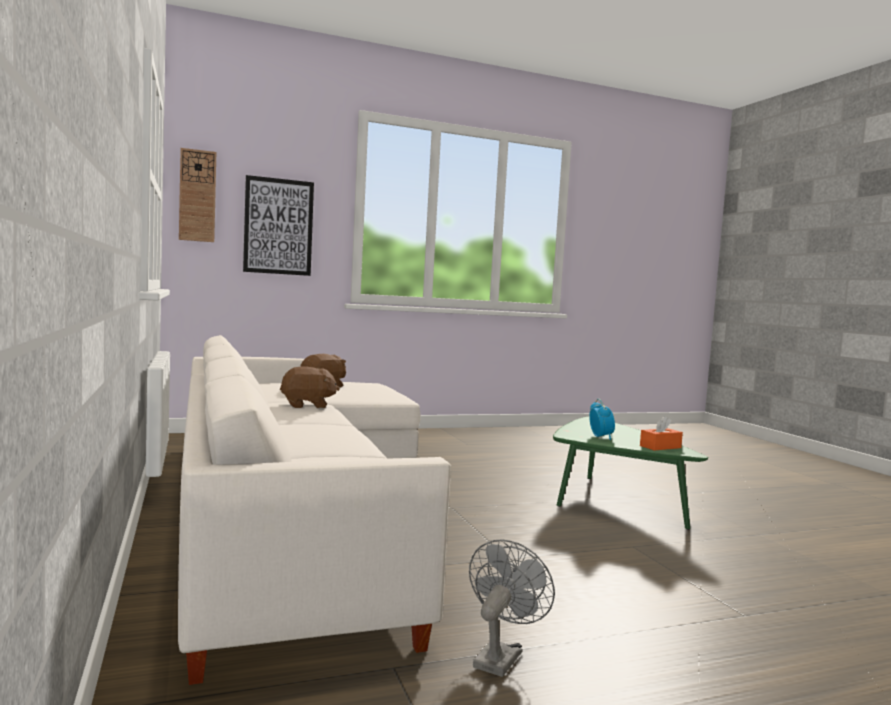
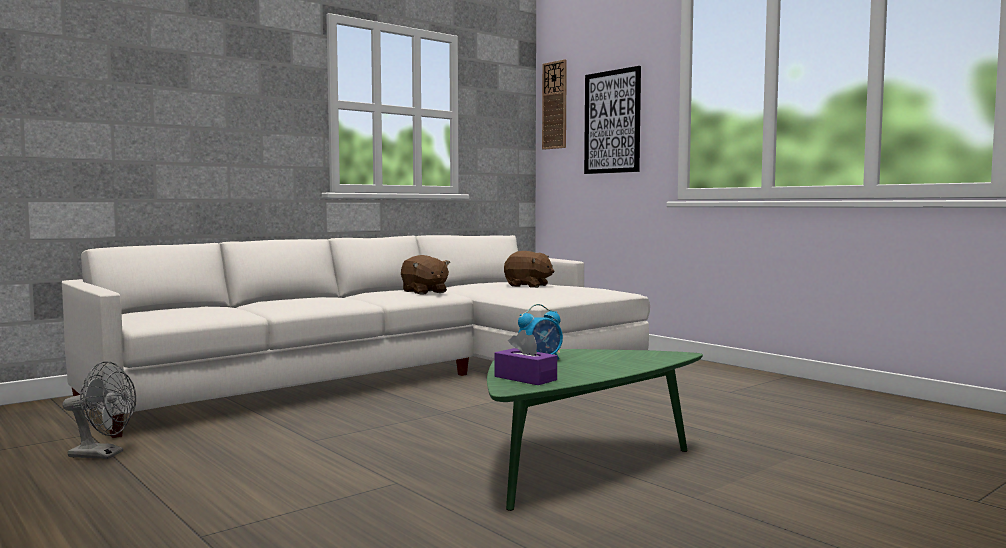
camera: 70 degrees right, 0 degrees up
(660, 447) = (525, 378): orange tissue box -> purple tissue box

